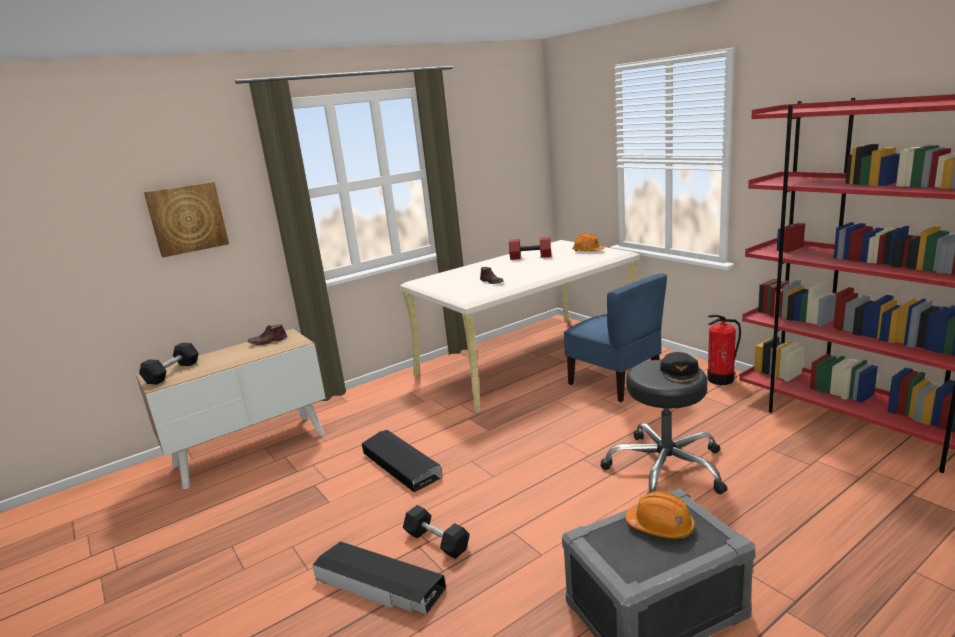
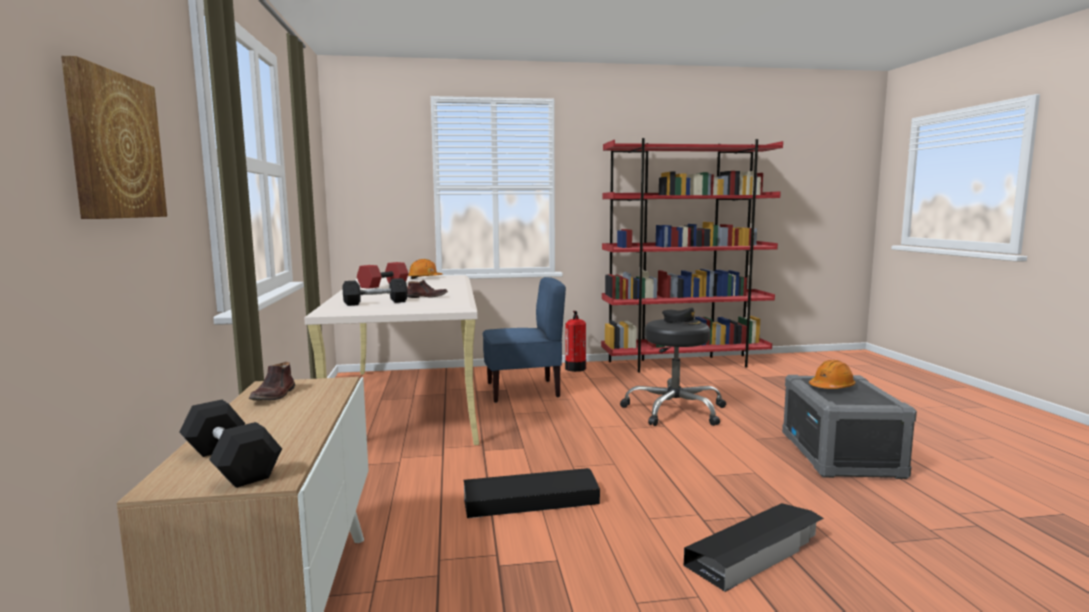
camera: 65 degrees left, 10 degrees down
(437, 541) = (702, 509): black dumbbell -> black dumbbell (375, 303)

